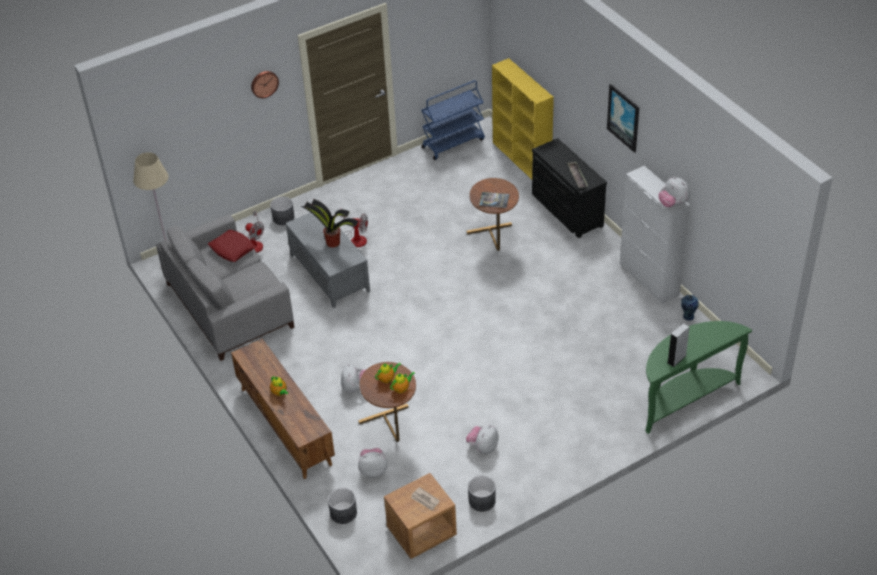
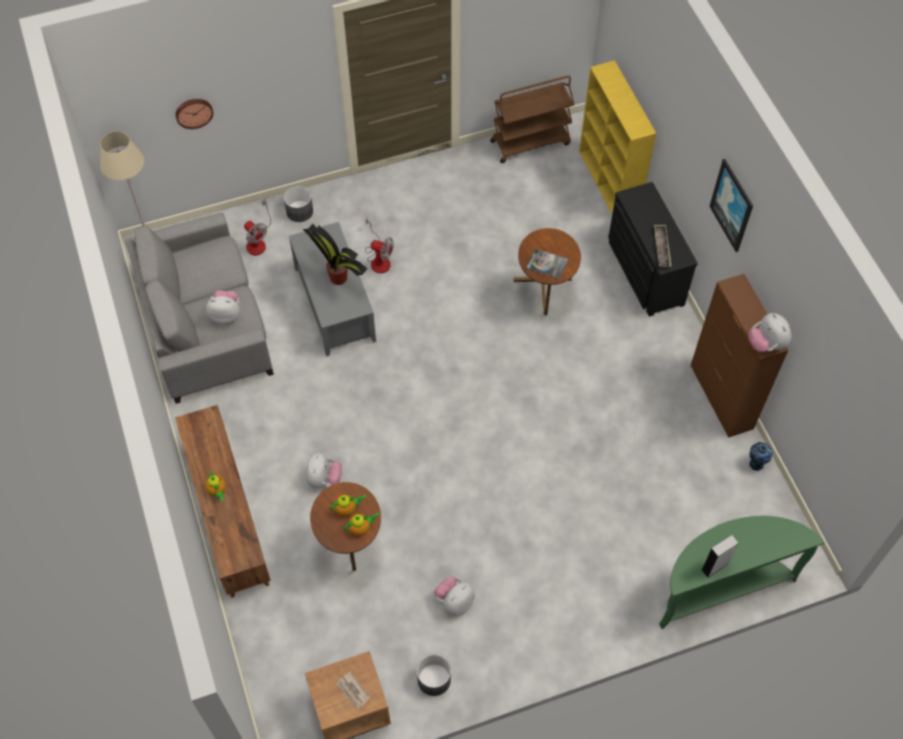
camera: 10 degrees right, 15 degrees up
(232, 249) = (216, 261): red pillow -> none
(264, 83) = (283, 59): wall clock -> wall clock (193, 112)
(343, 513) = (265, 658): grey planter -> none
(373, 470) = (315, 604): plush toy -> plush toy (226, 315)
(453, 143) = (530, 142): blue cart -> brown cart
(649, 279) = (721, 397): white cabinet -> brown cabinet

